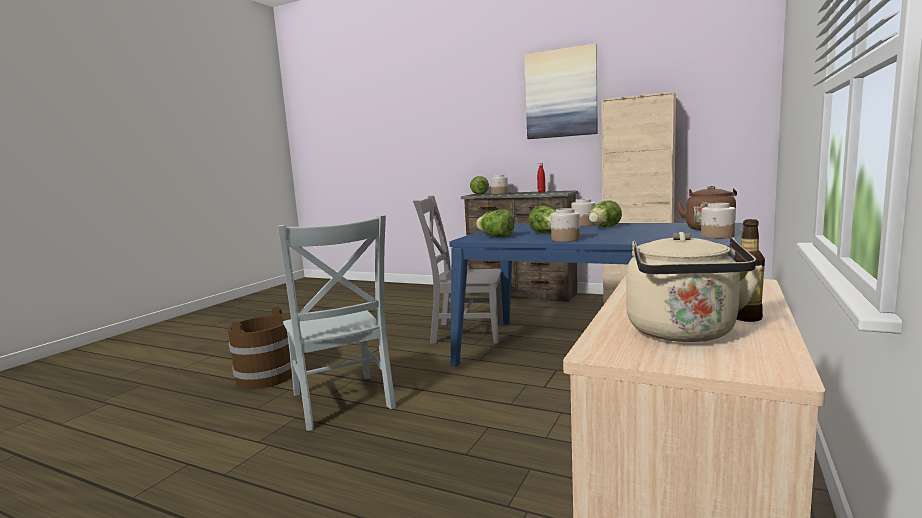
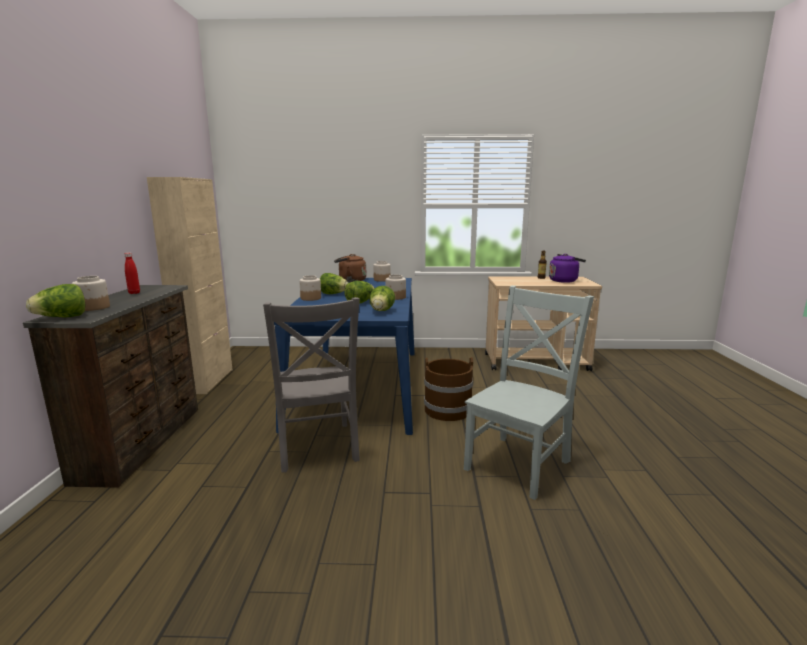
camera: 115 degrees left, 5 degrees up
(265, 377) = (525, 550): brown bucket -> brown bucket (447, 410)
(561, 93) = (103, 156): picture -> none
(684, 333) = (564, 280): beige kettle -> purple kettle

